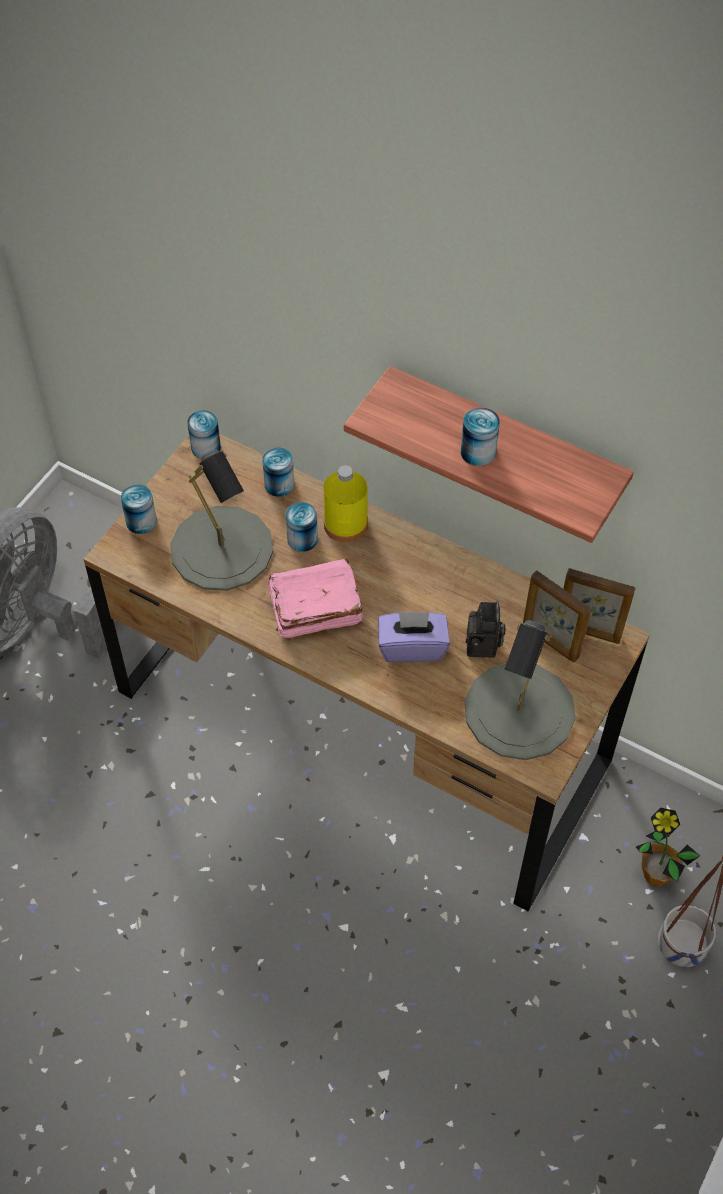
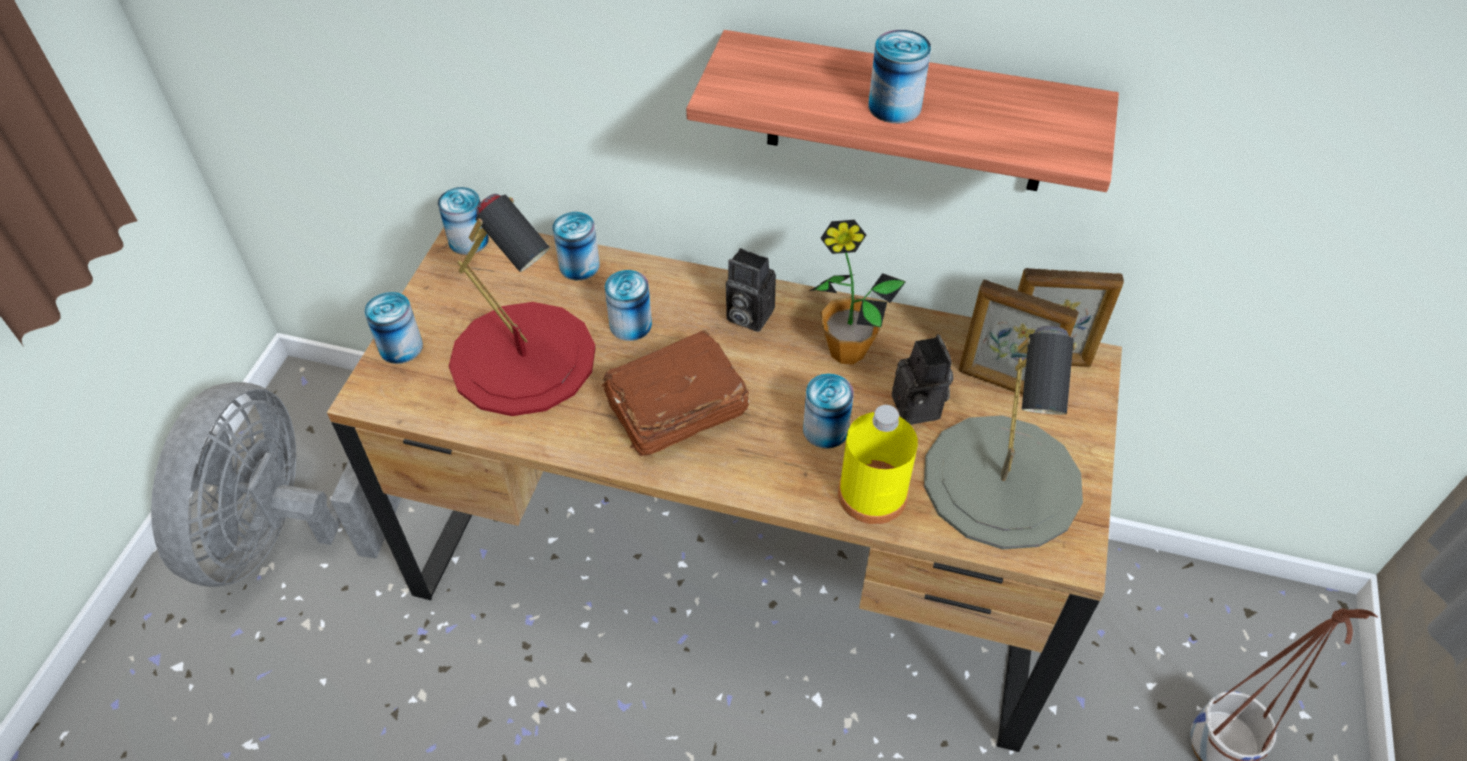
camera: 15 degrees left, 5 degrees down
(222, 548) = (523, 358): grey table lamp -> red table lamp
(314, 609) = (674, 409): pink book -> brown book
(345, 524) = (682, 295): yellow bottle -> yellow bottle (872, 494)
(386, 550) = (746, 315): none -> camera
(412, 647) = (825, 429): purple tissue box -> can
(656, 875) = (1151, 662): potted plant -> potted plant (847, 351)

